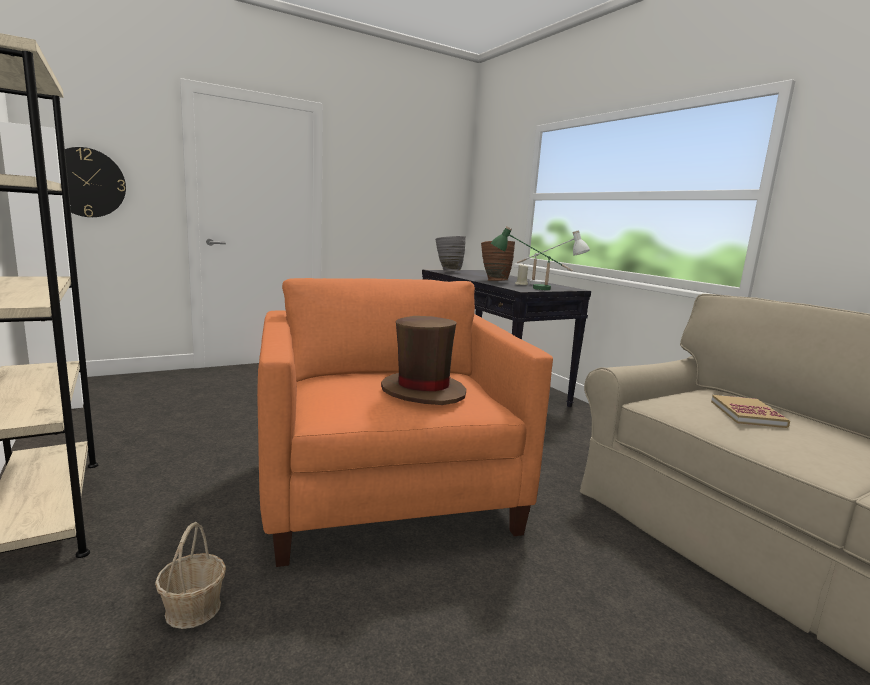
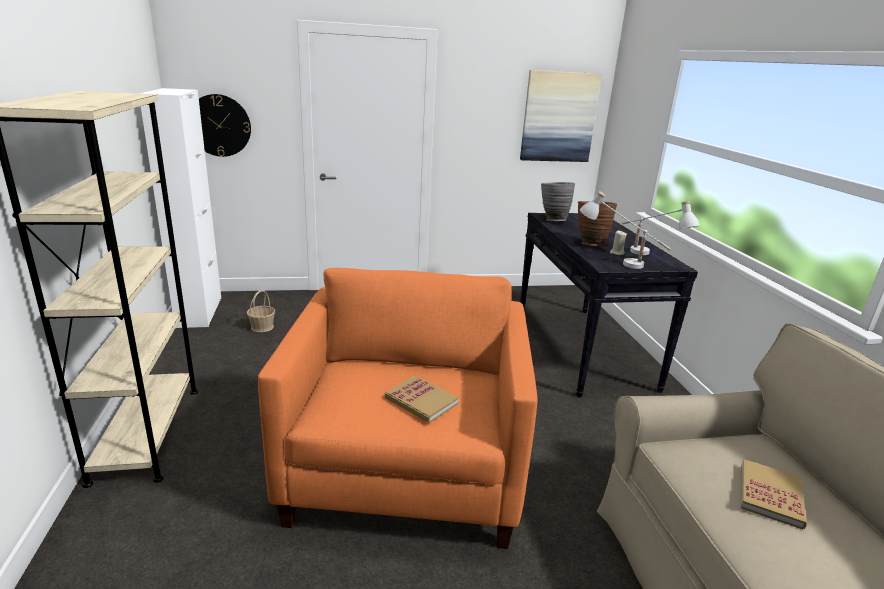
camera: 20 degrees right, 10 degrees up
(193, 608) = (209, 550): basket -> basket (262, 327)
(423, 391) = (421, 401): brown hat -> book
(431, 191) = (559, 117): none -> picture
(528, 287) = (618, 262): green table lamp -> white table lamp

